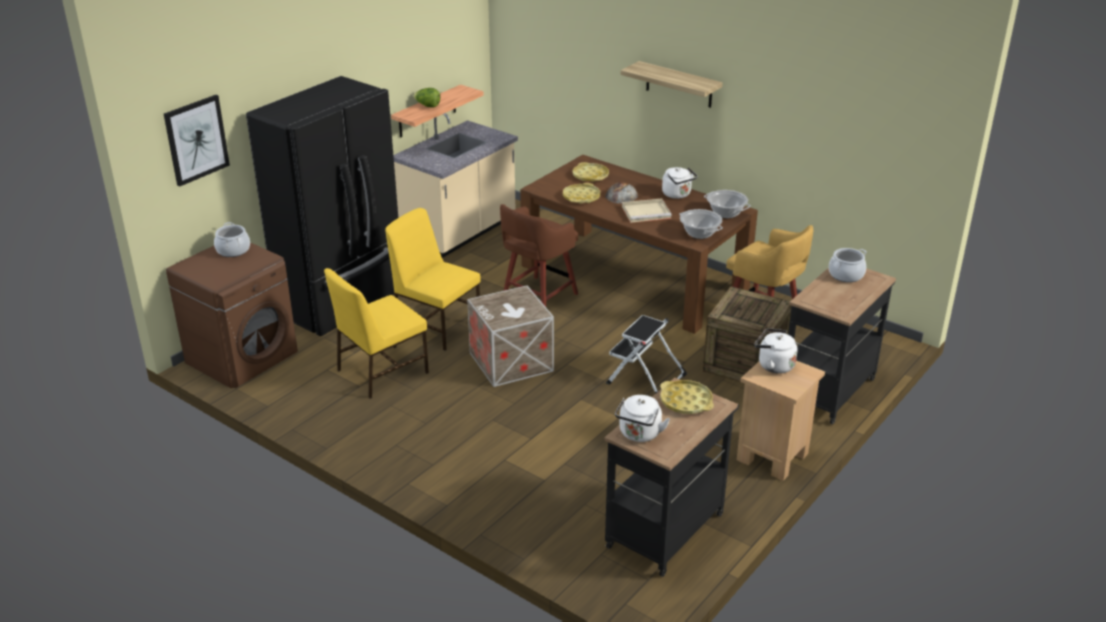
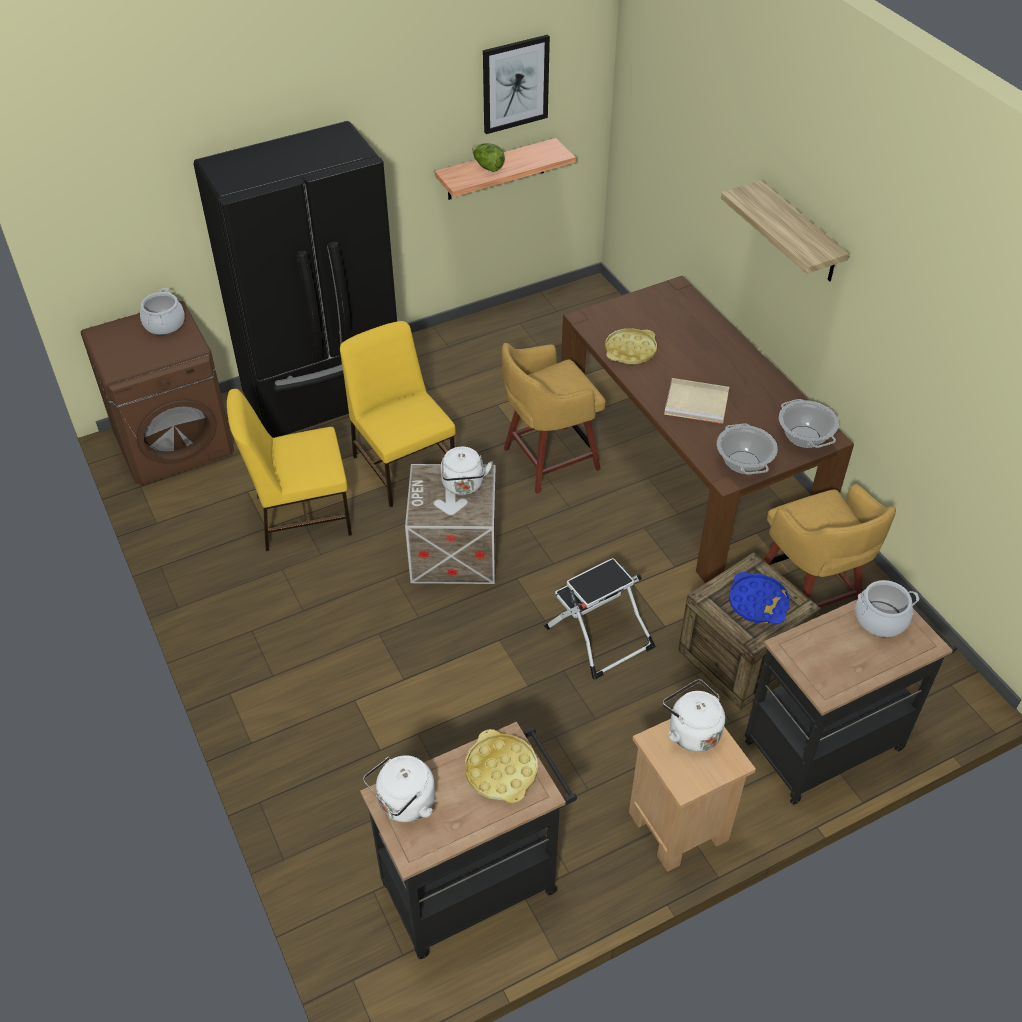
camera: 25 degrees right, 15 degrees up
(196, 140) = (121, 187): picture -> picture (515, 84)
(459, 234) = (517, 329): beige counter -> none
(538, 297) = (548, 460): brown stool -> yellow stool
(590, 176) = (667, 316): yellow tray -> none
(621, 195) = (684, 362): bread -> none
(678, 195) = (760, 383): white kettle -> white kettle (463, 486)
(753, 308) = (758, 602): none -> blue tray

